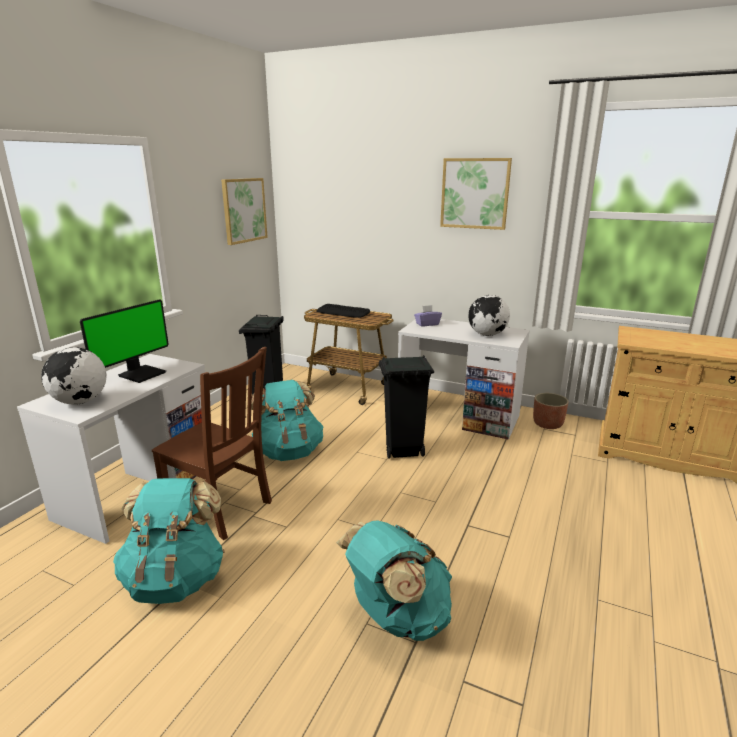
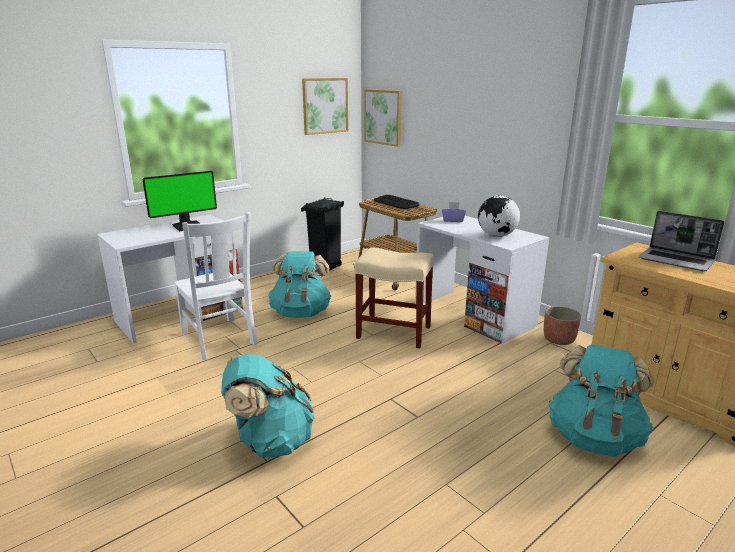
camera: 25 degrees right, 0 degrees up
(80, 402) = (132, 237): globe -> none
(176, 579) = (154, 375): turquoise backpack -> turquoise backpack (594, 437)
(220, 508) = (219, 339): brown chair -> white chair
(403, 451) = (392, 332): black trash can -> beige stool
(475, 193) = (515, 94): picture -> picture (383, 117)
(671, 338) = (677, 261): none -> laptop

